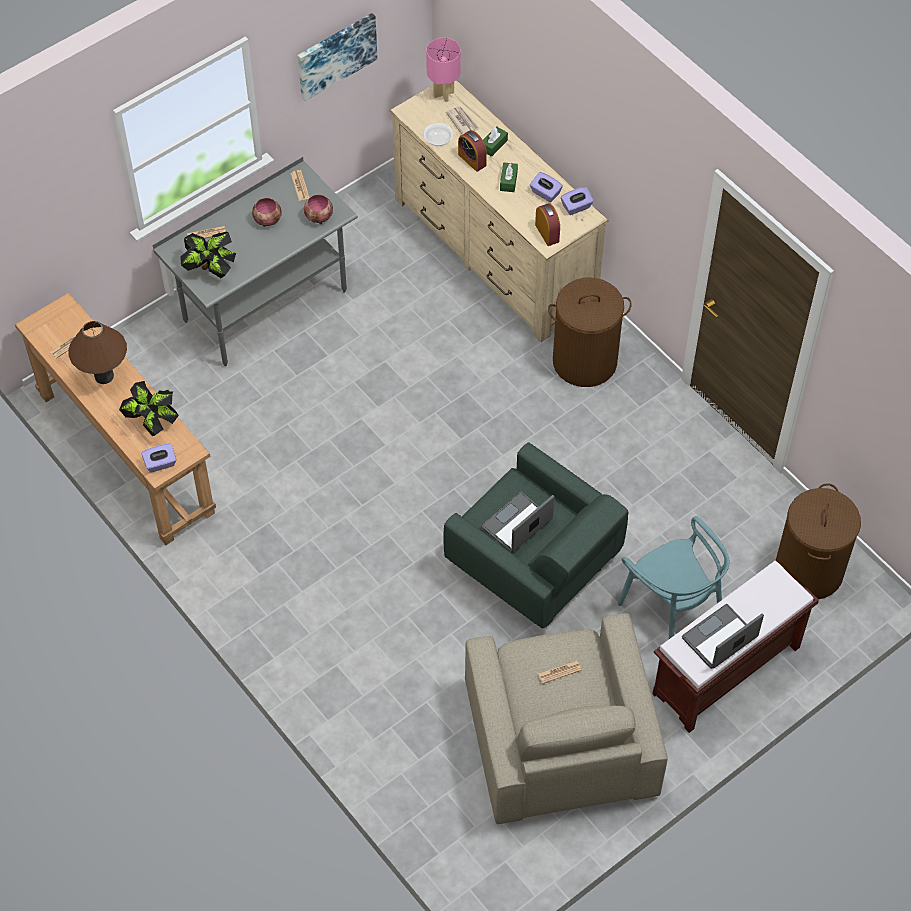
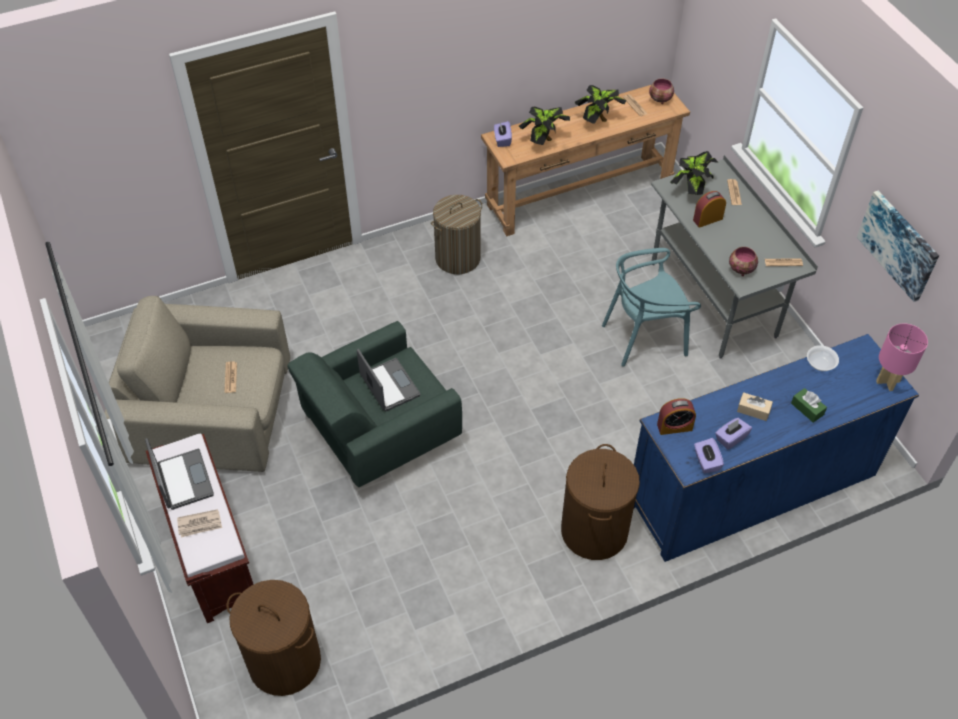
camera: 105 degrees right, 5 degrees down
(104, 376) = (598, 120): brown table lamp -> potted plant
(263, 554) = (458, 258): none -> laundry basket
(268, 220) = (743, 234): bowl -> bowl (660, 99)
(462, 121) = (845, 389): newspaper -> newspaper (200, 524)
(472, 160) = (788, 386): alarm clock -> alarm clock (707, 219)
(494, 251) = (751, 487): beige dresser -> blue dresser
(508, 181) = (753, 410): green tissue box -> beige tissue box
(672, 612) = (290, 526): turquoise chair -> turquoise chair (644, 337)

